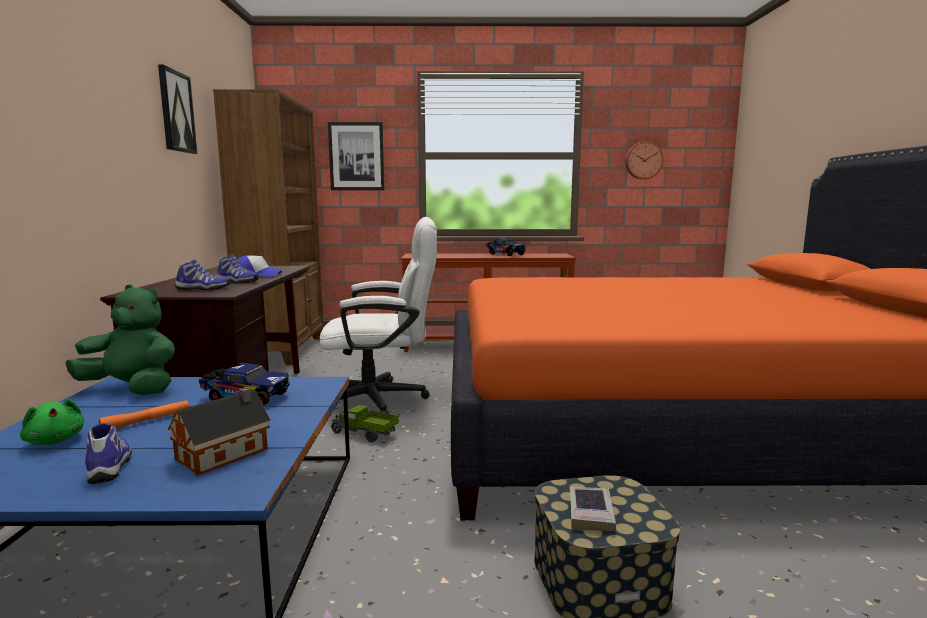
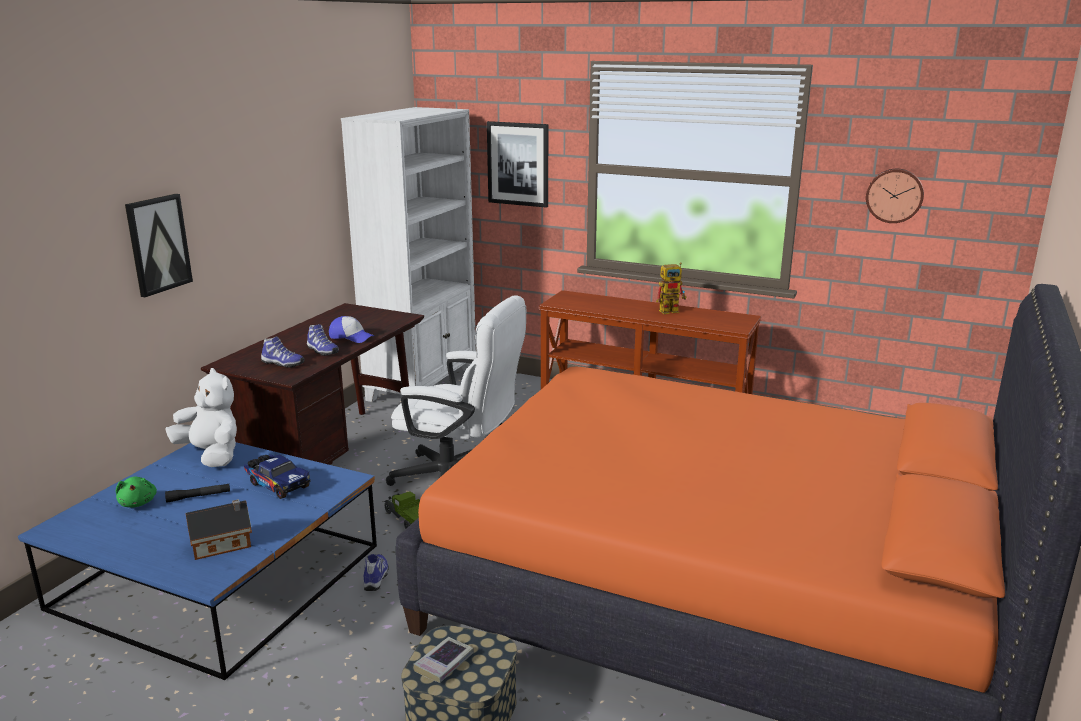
camera: 25 degrees right, 10 degrees up
(111, 466) = (155, 537): shoe -> shoe (376, 577)
(132, 389) = (211, 455): green plush toy -> white plush toy
(146, 421) = (198, 497): orange flashlight -> black flashlight
(176, 111) = (293, 161): picture -> picture (158, 244)
(285, 350) = (423, 384): brown bookcase -> white bookcase
(504, 254) = (672, 310): toy truck -> toy robot

